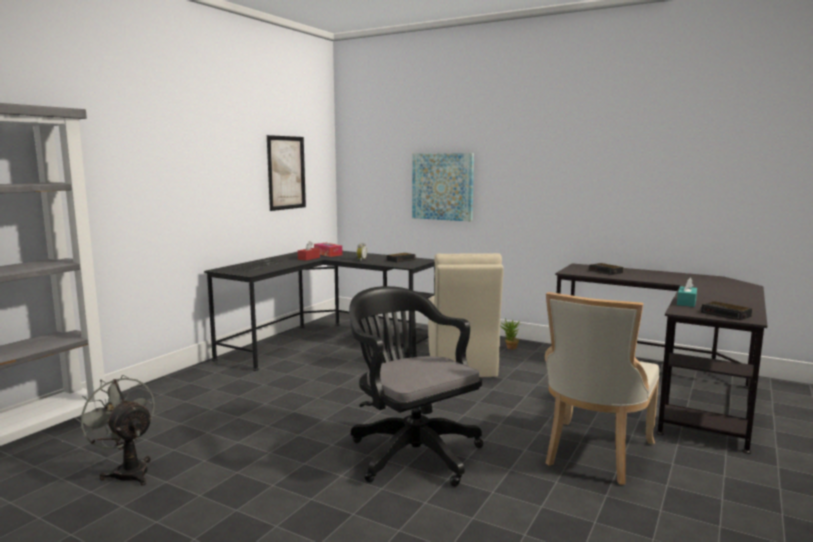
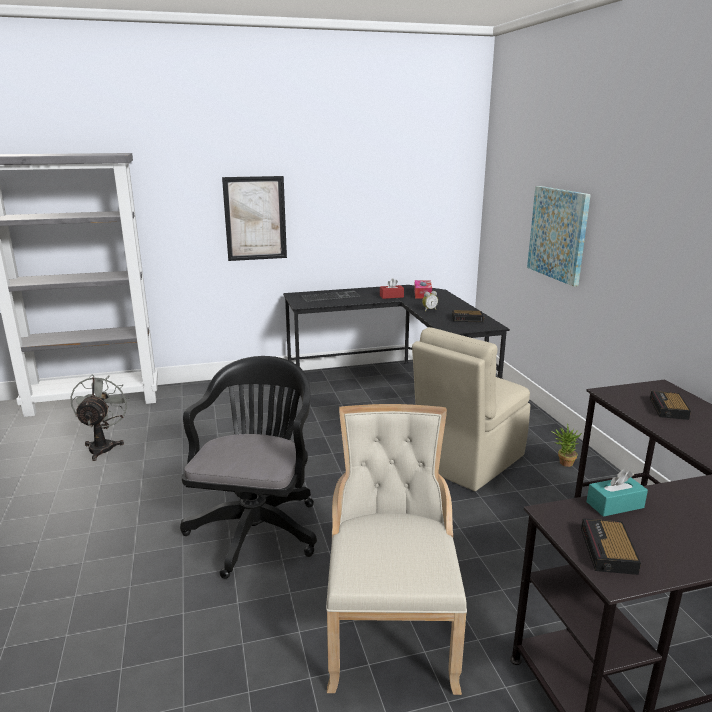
camera: 45 degrees right, 10 degrees up
(286, 172) = (400, 199): picture -> picture (255, 218)
(595, 454) = (391, 632): beige chair -> beige chair turned 105 degrees clockwise

